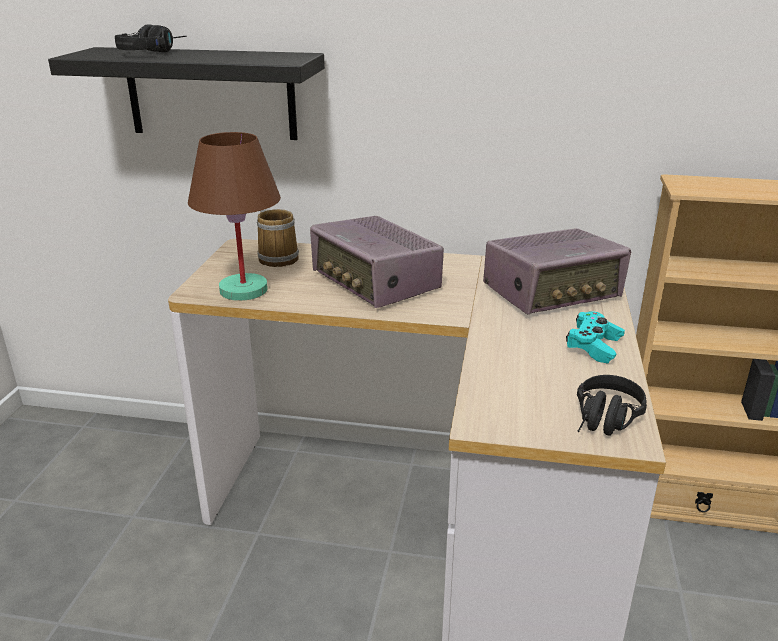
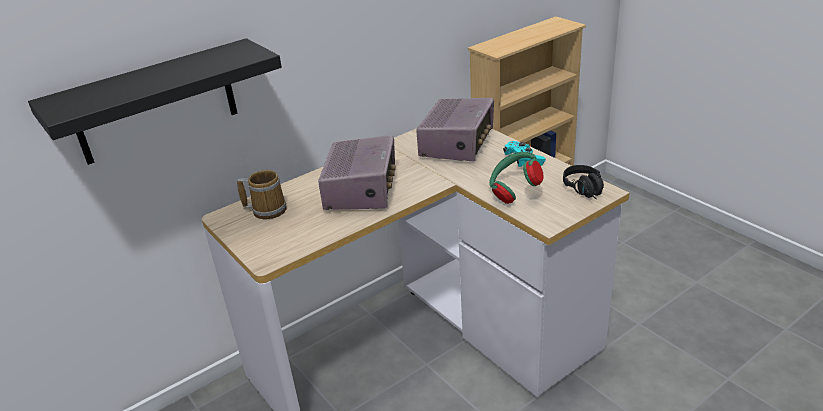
camera: 45 degrees left, 5 degrees up
(152, 52) = (118, 85): black headphones -> none
(243, 290) = (294, 240): brown table lamp -> none
(376, 283) = (362, 190): radio -> radio turned 90 degrees counterclockwise
(512, 369) = (513, 192): none -> green headphones

